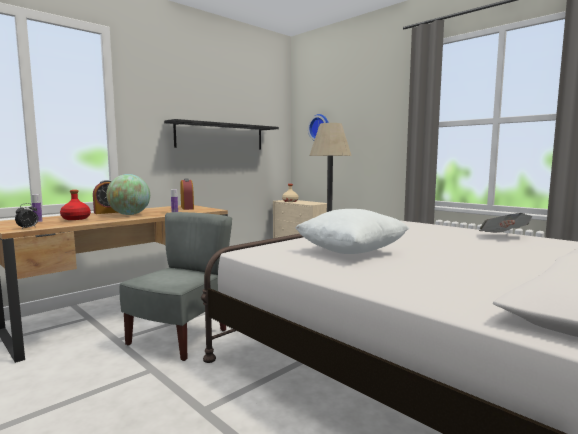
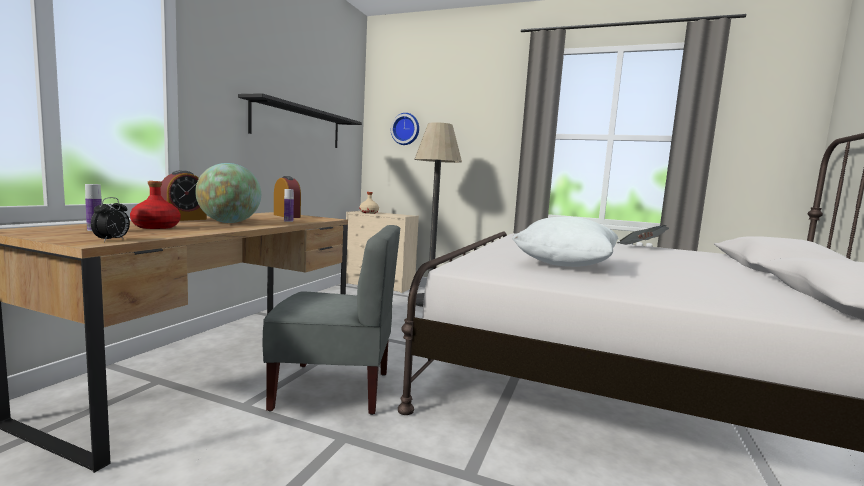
camera: 25 degrees left, 0 degrees up
(180, 338) = (334, 389): grey chair -> grey chair turned 90 degrees clockwise

